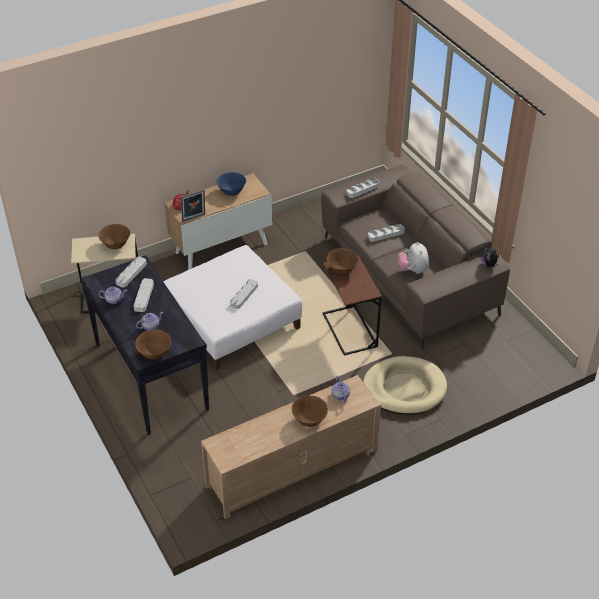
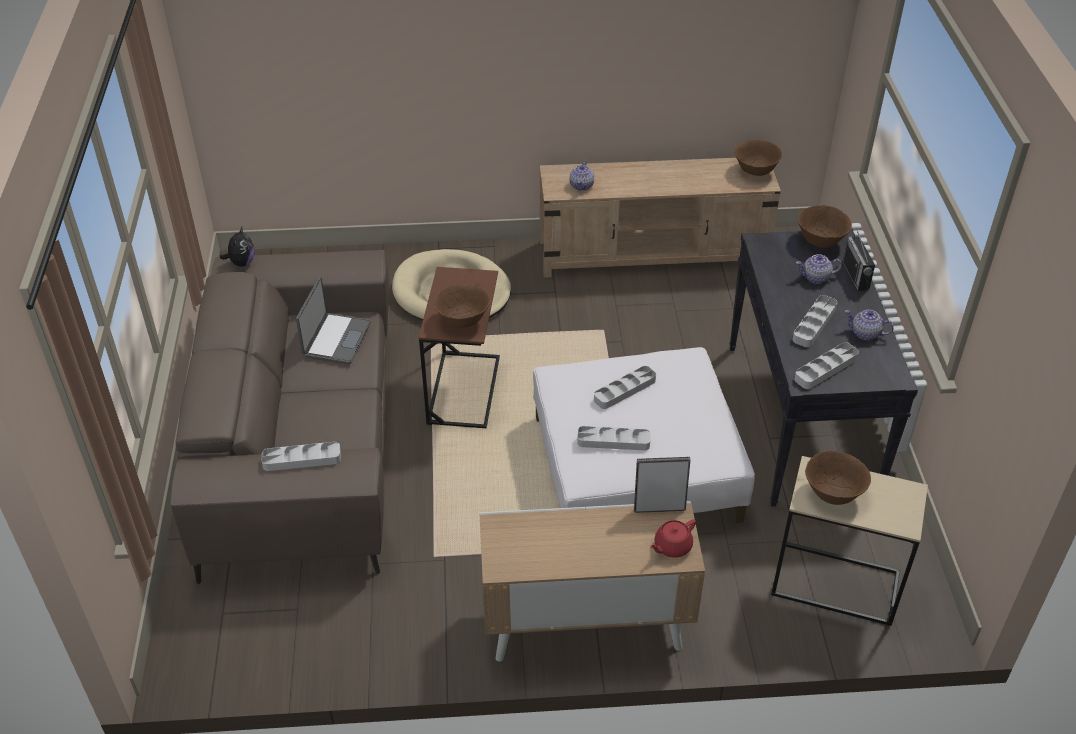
camera: 155 degrees left, 0 degrees up
(127, 335) = (855, 276): none -> radio
(231, 192) = (554, 546): blue bowl -> none
(309, 420) = (637, 173): brown bowl -> brown bowl (756, 171)
(386, 234) = (319, 414): grey tray -> grey tray (613, 441)
(412, 270) = (336, 339): plush toy -> laptop

